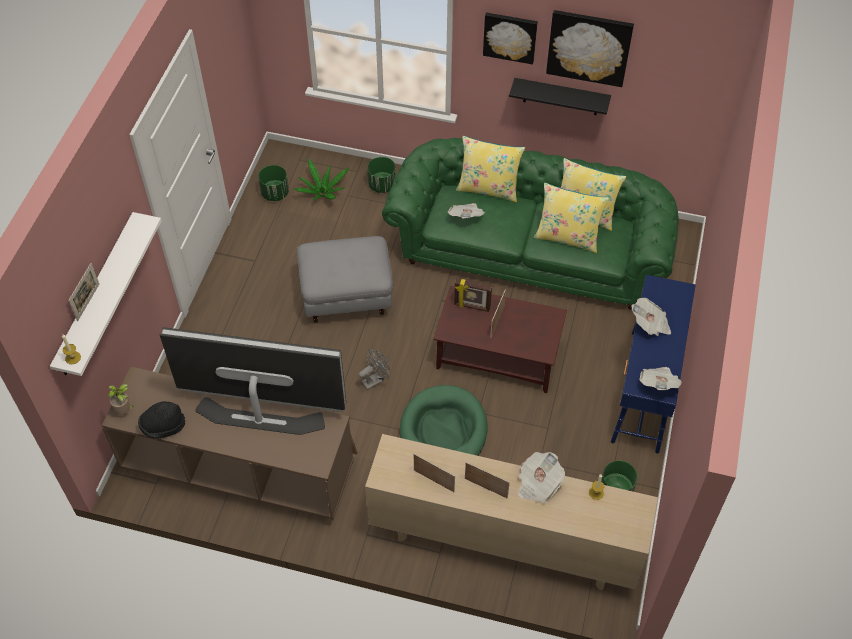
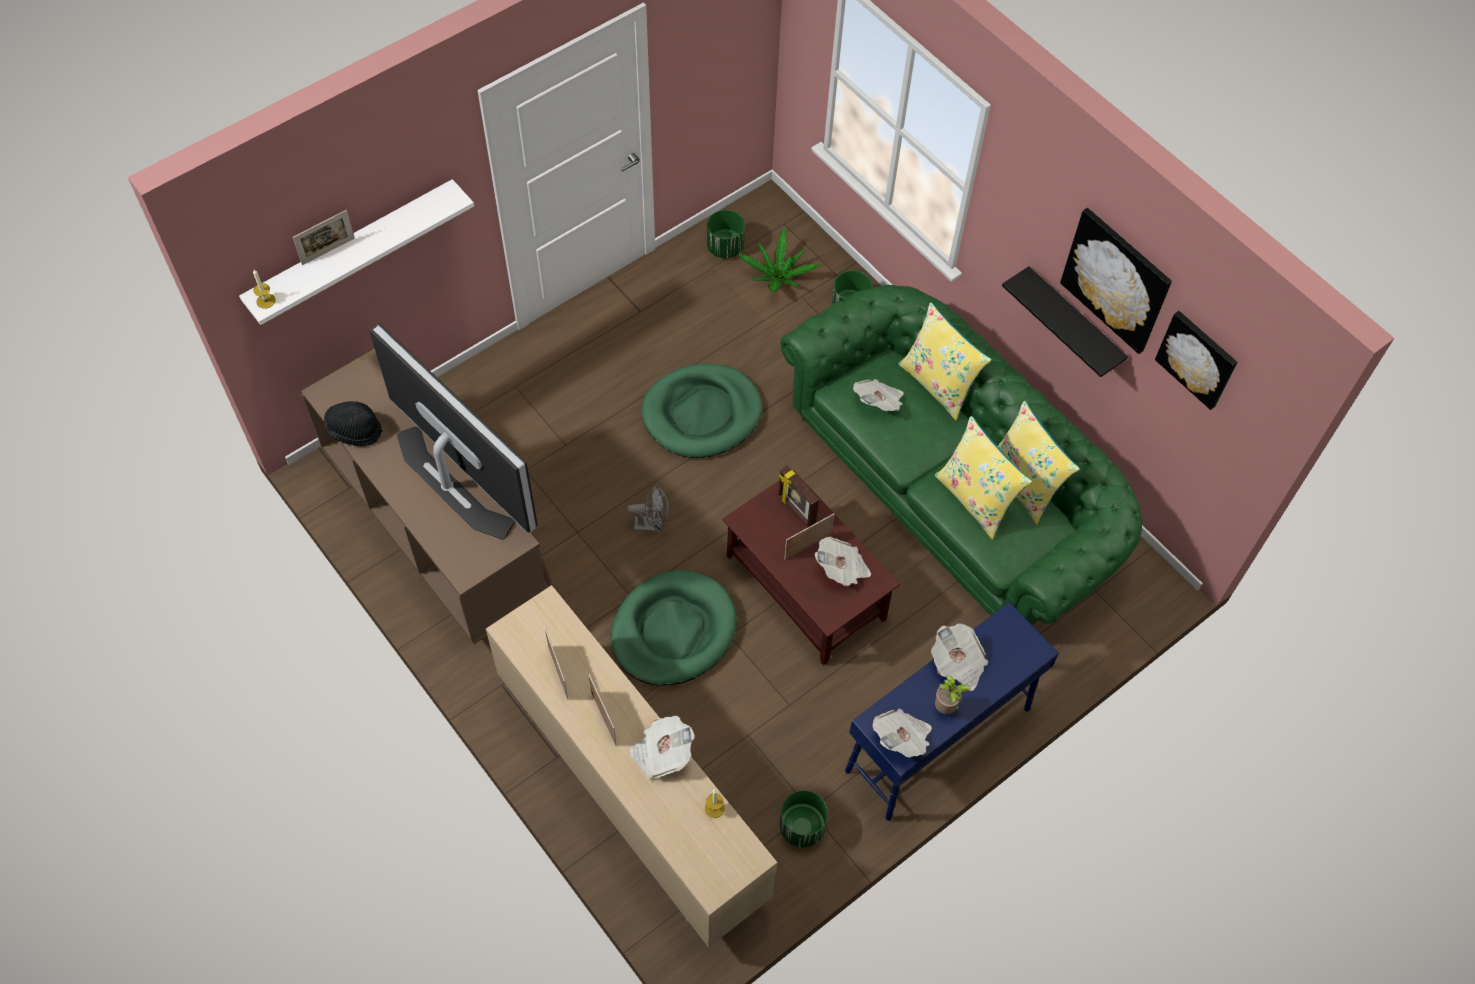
camera: 35 degrees right, 5 degrees up
(125, 411) = (333, 391): potted plant -> potted plant (946, 708)
(347, 297) = (702, 414): grey ottoman -> green dog bed
(510, 36) = (1034, 212): picture -> picture (1197, 358)
(528, 322) = (842, 569): none -> newspaper

